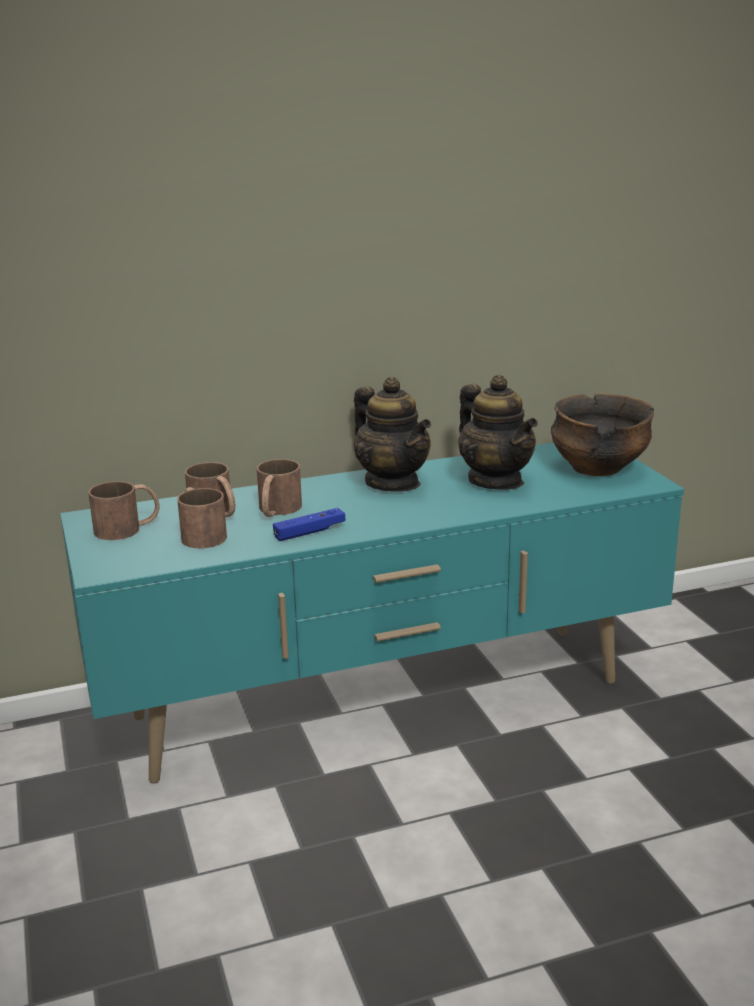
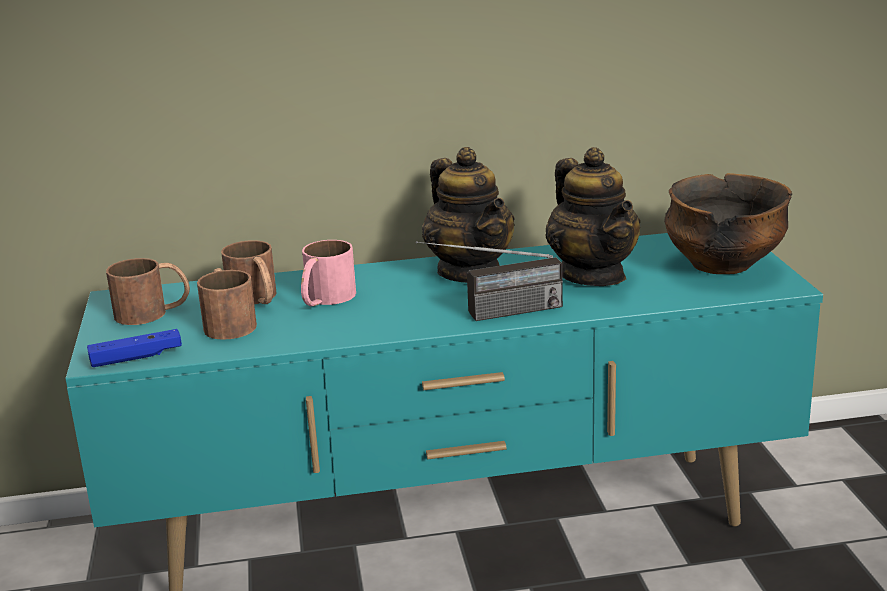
camera: 10 degrees right, 0 degrees up
(276, 510) = (324, 299): brown mug -> pink mug
(309, 532) = (351, 326): blue game controller -> blue game controller (136, 357)
(425, 517) = (492, 314): none -> radio

